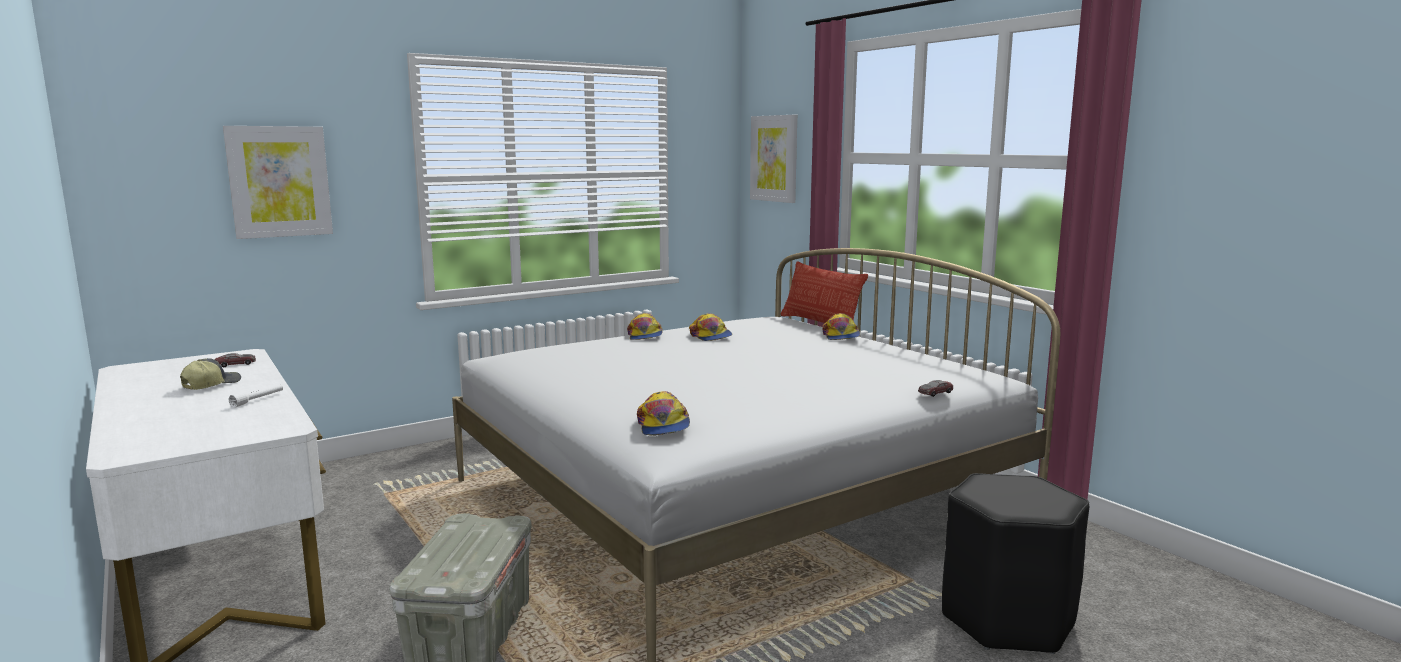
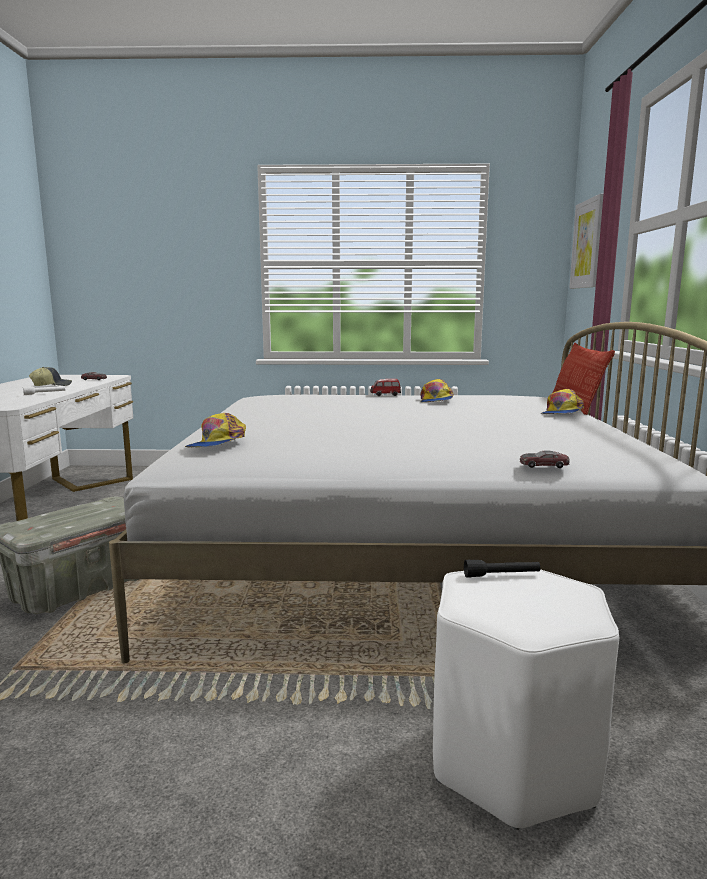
camera: 35 degrees right, 0 degrees up
(279, 181) = (166, 263): picture -> none
(645, 336) = (385, 395): cap -> toy car
(984, 484) = (501, 575): none -> black flashlight
(1008, 620) = (513, 762): black stool -> white stool

